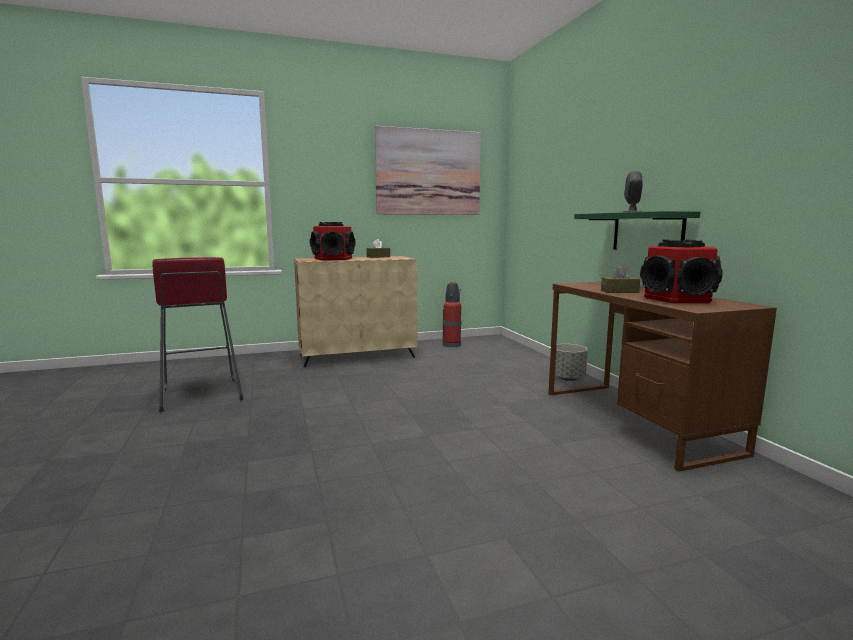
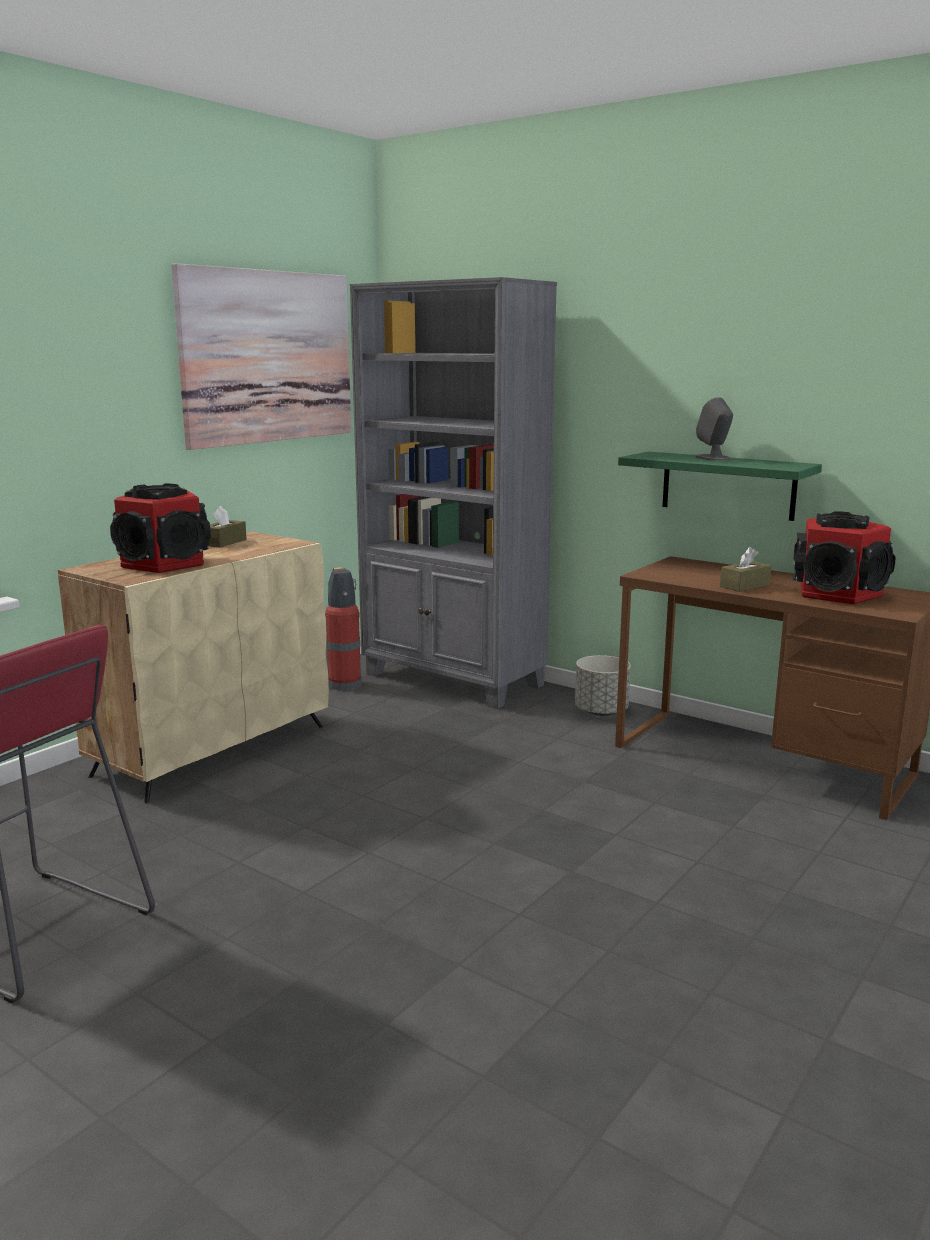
camera: 35 degrees left, 5 degrees up
(508, 352) = (453, 680): none -> grey bookcase

